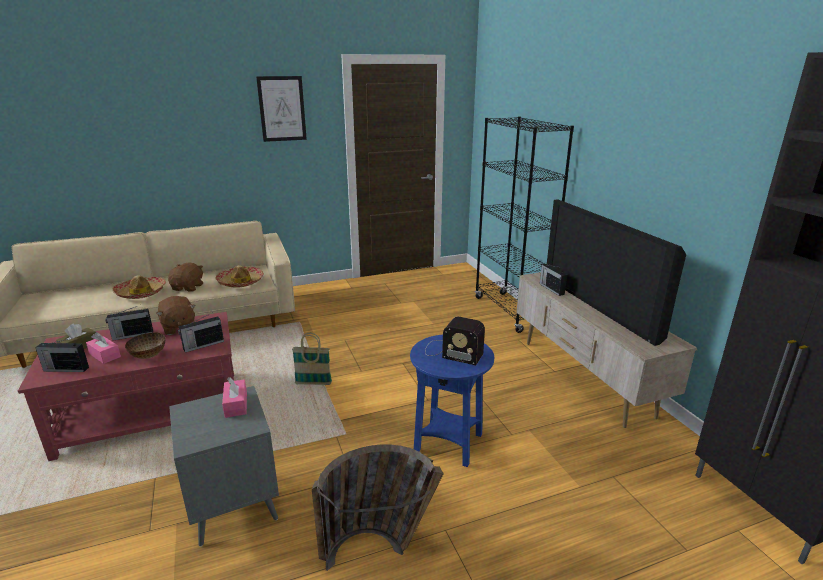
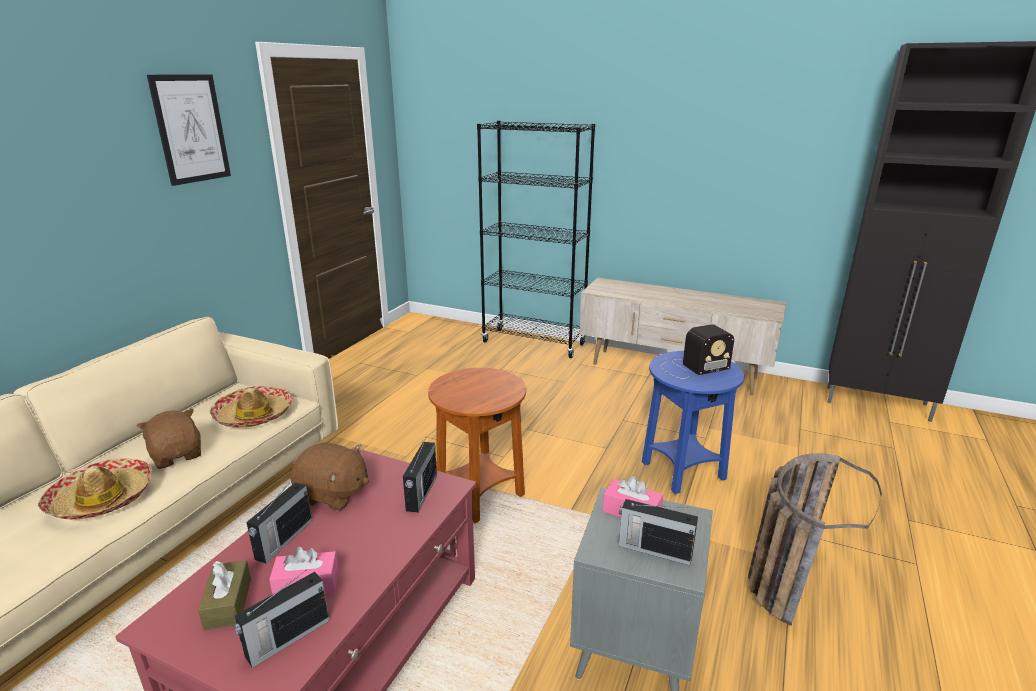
camera: 45 degrees left, 0 degrees up
(148, 356) = (378, 545): bowl -> none
(313, 383) = (480, 495): basket -> brown side table
(551, 289) = (627, 295): radio -> radio (653, 550)
(601, 305) = (684, 295): television -> none

